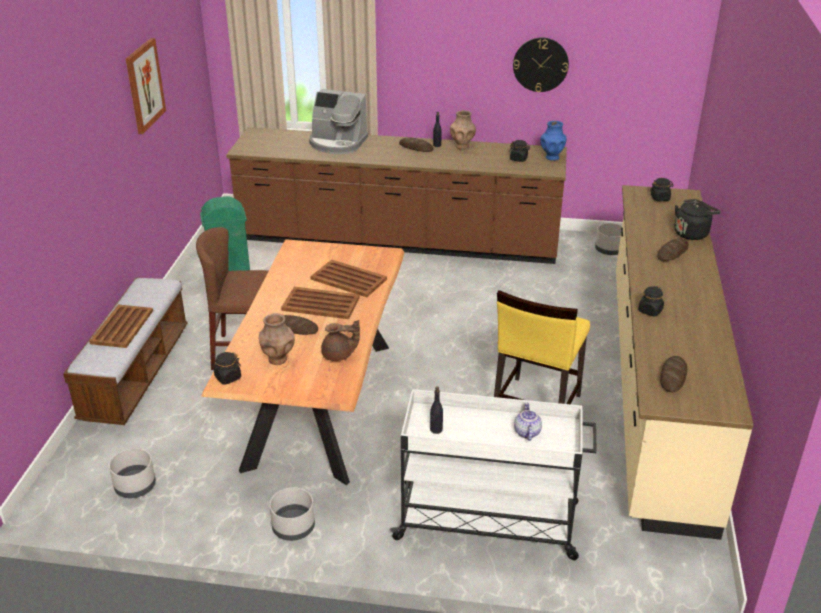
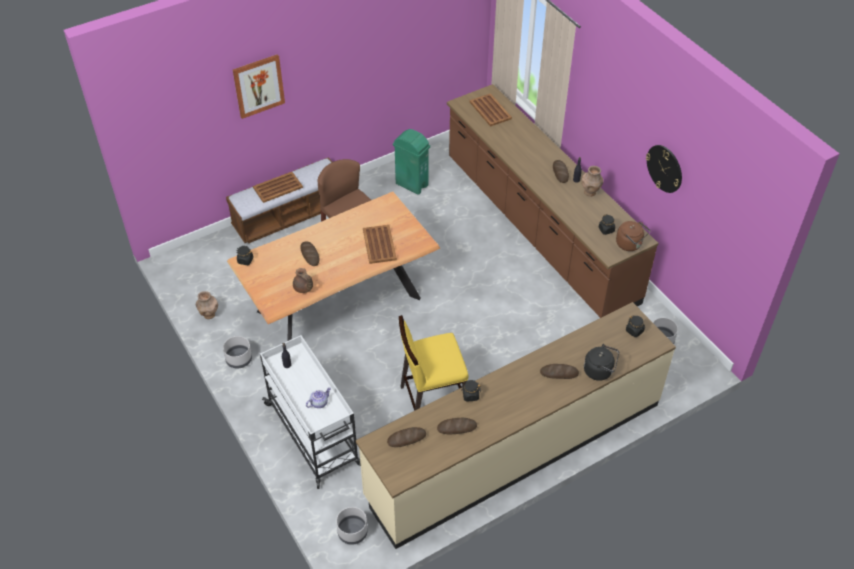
camera: 50 degrees right, 15 degrees up
(135, 486) = (212, 281): grey planter -> grey planter (352, 532)
(144, 85) = (380, 40): picture -> picture (258, 86)
(278, 359) = (277, 268): brown vase -> brown vase (209, 315)
(320, 304) = (343, 249): brown tray -> brown tray (490, 110)
(337, 143) = (520, 135): coffee machine -> none
(552, 157) = (630, 244): blue vase -> brown kettle
(688, 338) = (457, 427): none -> bread

